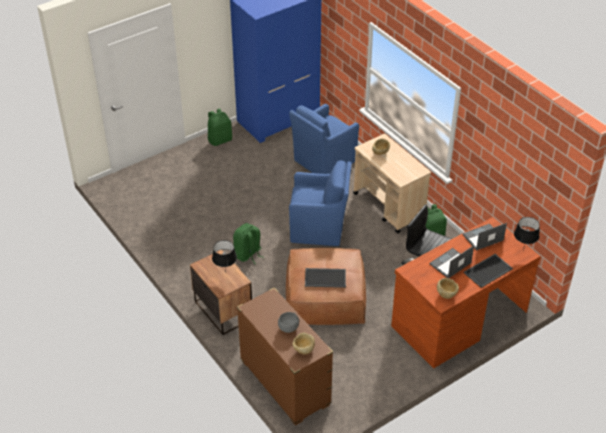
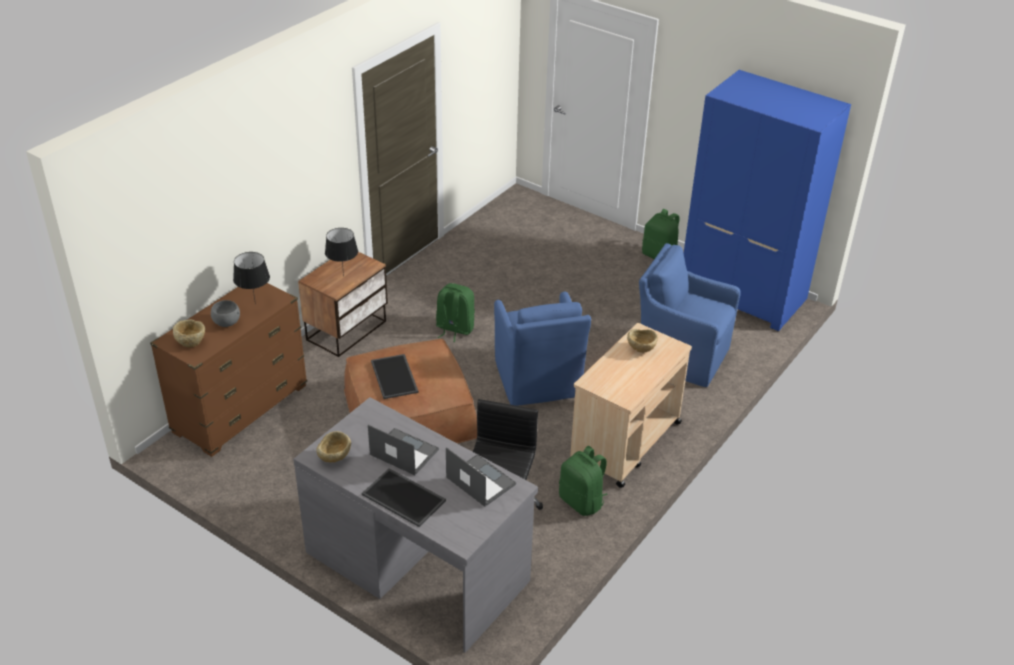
camera: 70 degrees right, 5 degrees down
(458, 318) = (417, 565): brown desk -> grey desk
(522, 251) = (469, 534): black table lamp -> black table lamp (255, 304)

